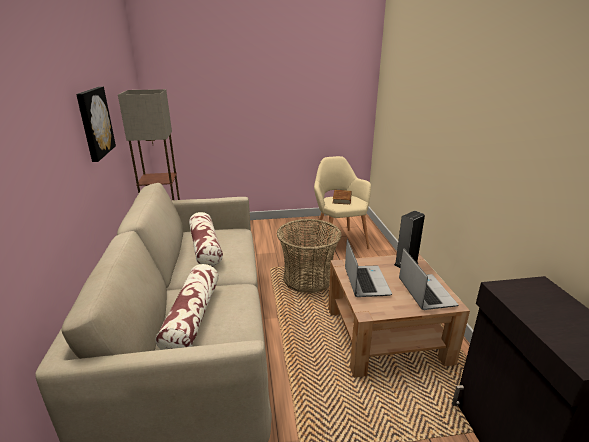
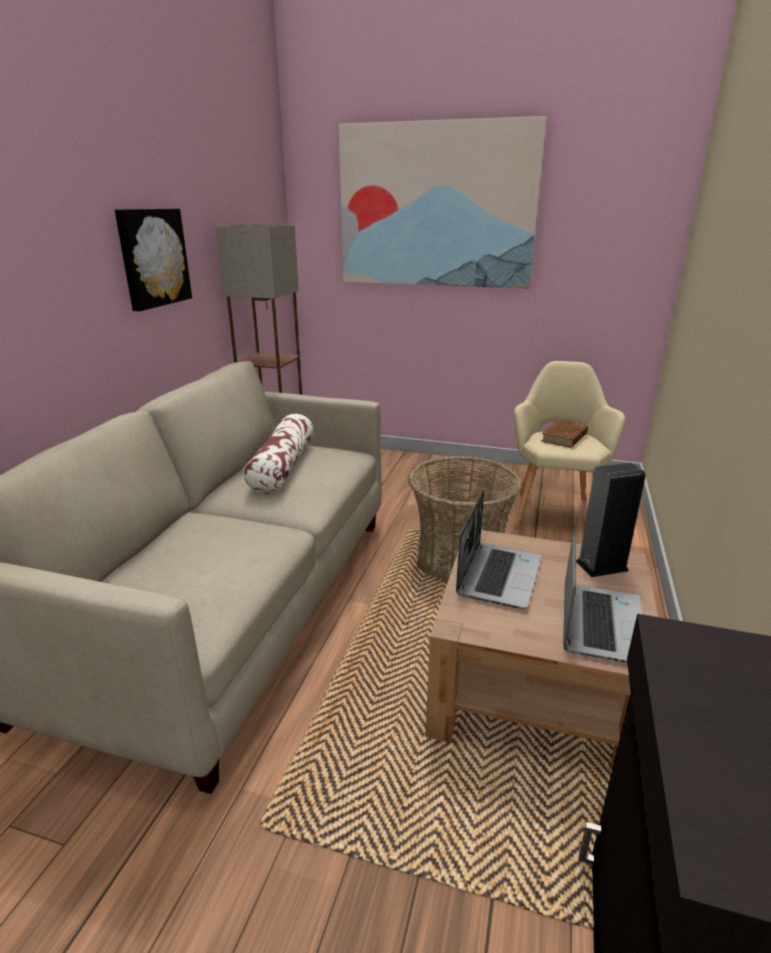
camera: 25 degrees right, 0 degrees up
(192, 316) = (181, 552): pillow -> none
(241, 71) = (436, 206): none -> picture

